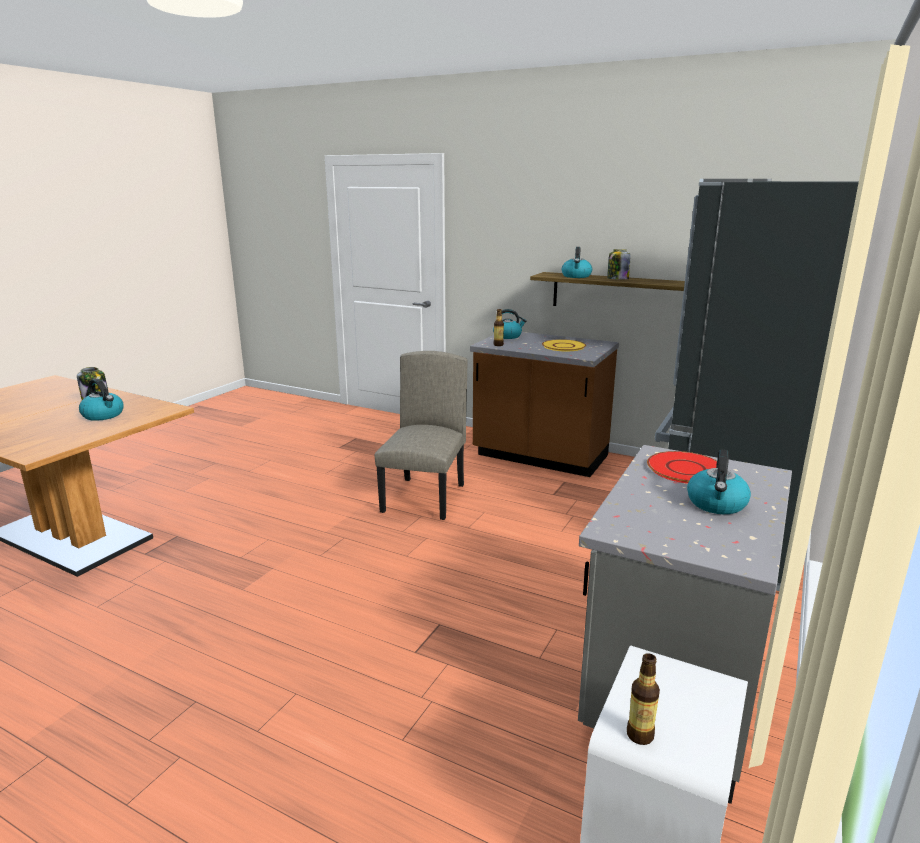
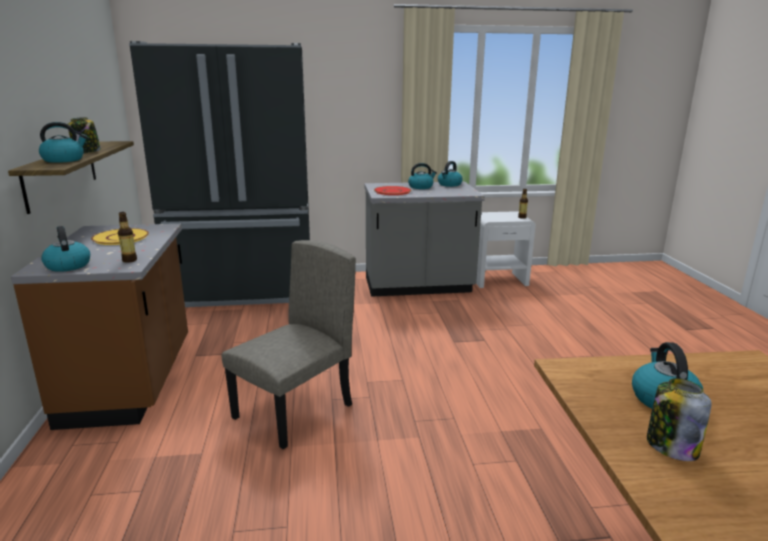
camera: 125 degrees left, 0 degrees up
(424, 498) = (294, 412): beige chair -> beige chair turned 150 degrees clockwise
(729, 542) = (449, 184): none -> kettle

